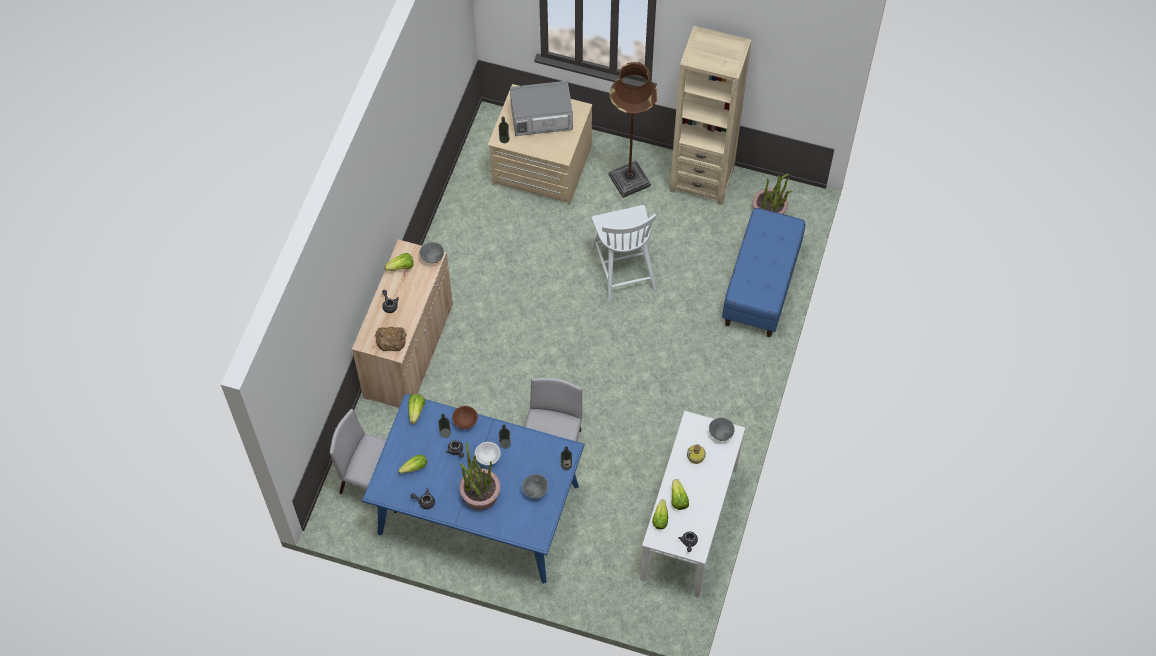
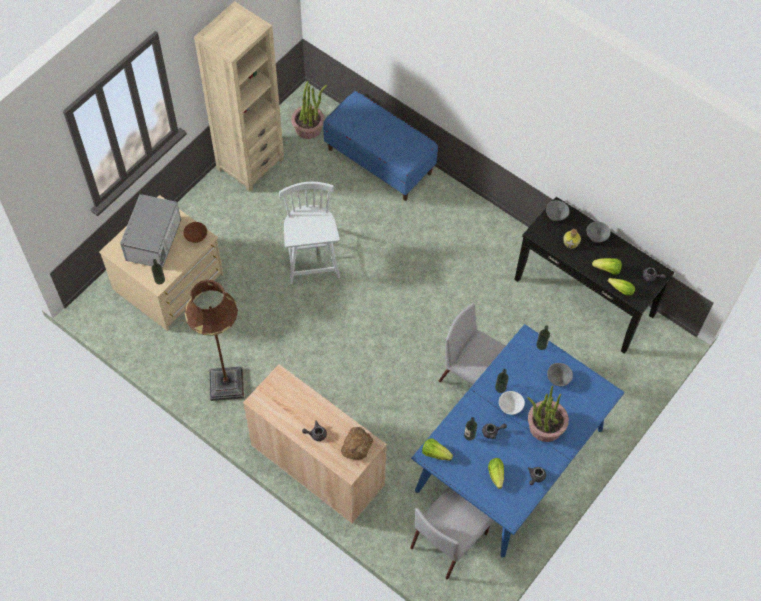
camera: 70 degrees left, 0 degrees up
(401, 267) = (277, 409): lettuce -> none
(432, 258) = (280, 378): grey bowl -> grey bowl (597, 237)
(466, 422) = (464, 413): brown bowl -> brown bowl (196, 237)
(623, 268) = (311, 256): white chair -> white chair turned 105 degrees counterclockwise
(629, 180) = (221, 218): brown floor lamp -> brown floor lamp (226, 384)
(690, 523) = (584, 297): white console table -> black console table

